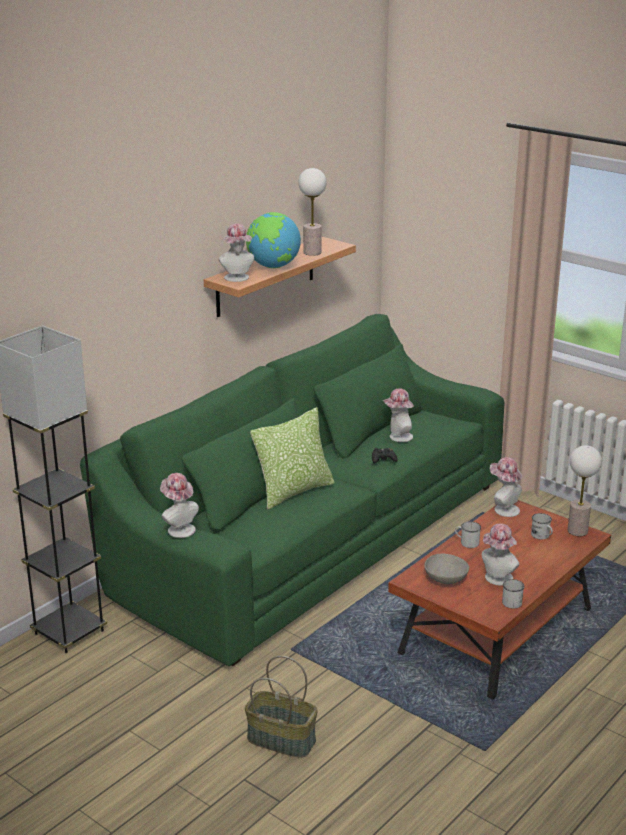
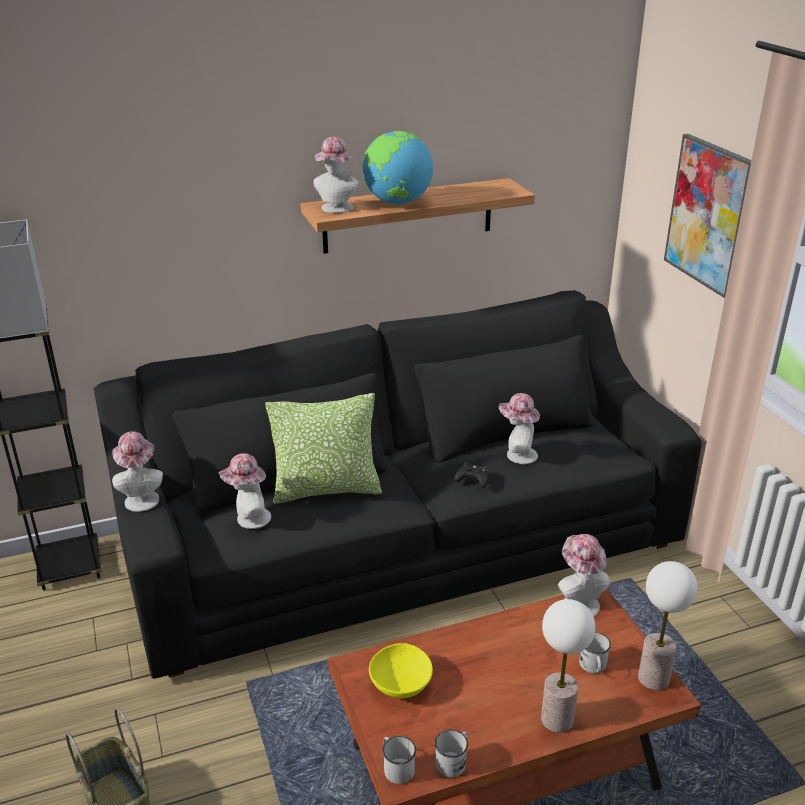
camera: 30 degrees right, 5 degrees up
(312, 252) = (468, 194): table lamp -> table lamp (557, 720)
(312, 537) = (403, 541): green sofa -> black sofa
(445, 579) = (400, 684): grey bowl -> yellow bowl
(466, 542) = (481, 636): white mug -> white mug (396, 767)
(473, 239) = (708, 214): none -> picture
(497, 579) = (466, 714): hat -> hat (249, 519)

